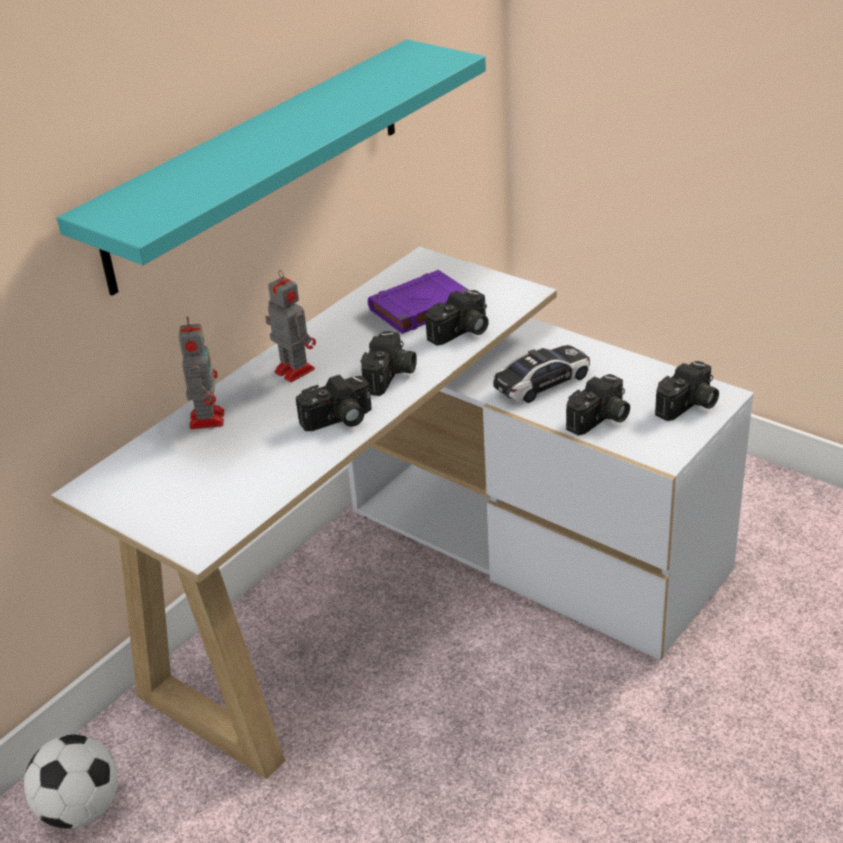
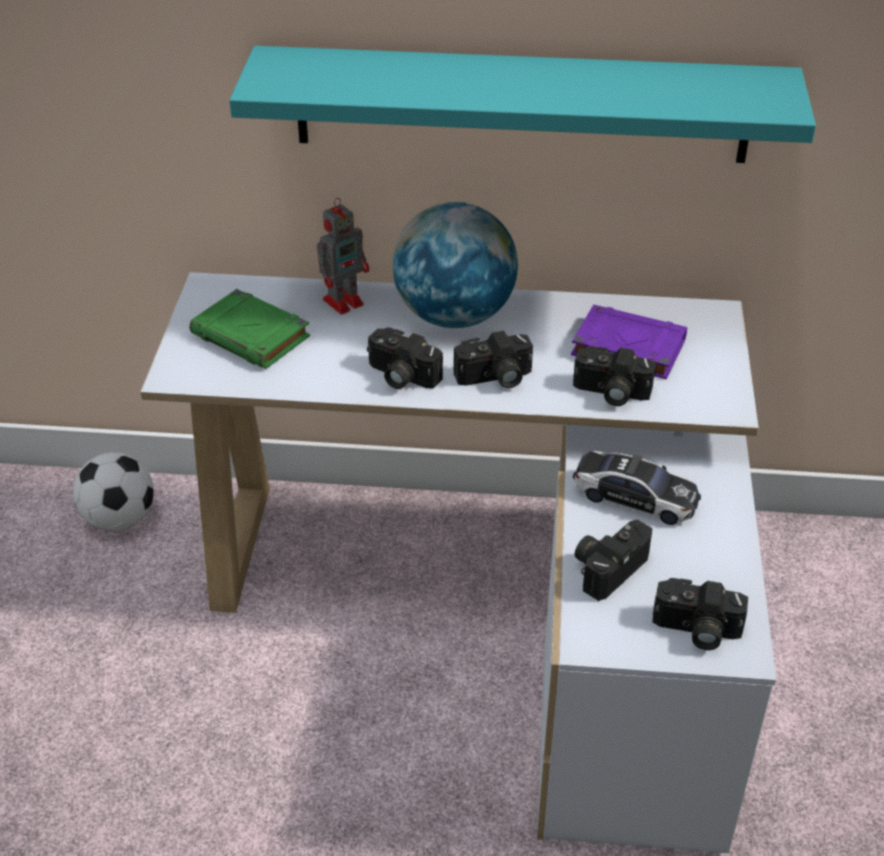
camera: 55 degrees right, 5 degrees up
(195, 483) = (252, 336): none -> green book
(293, 370) = (454, 316): toy robot -> globe
(600, 420) = (608, 567): camera -> camera turned 120 degrees clockwise

